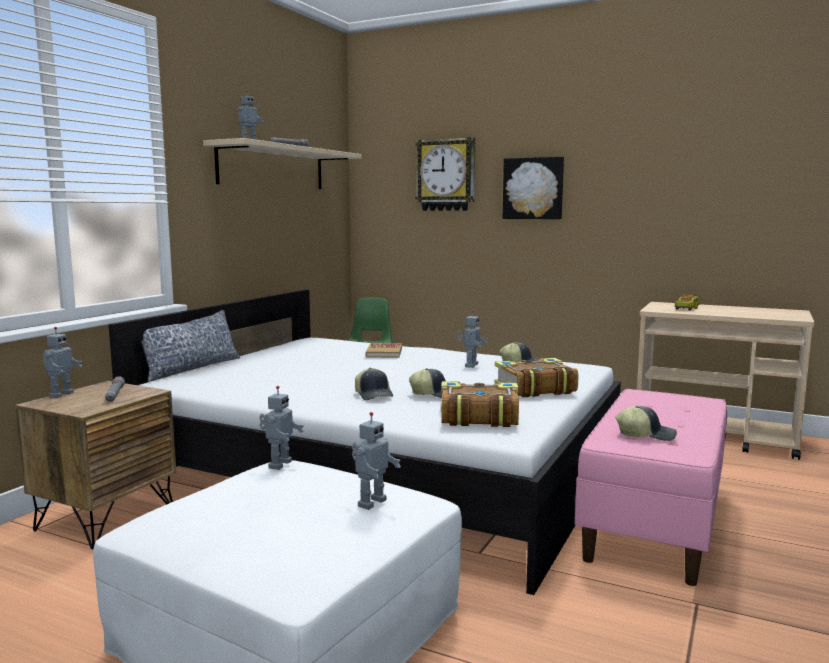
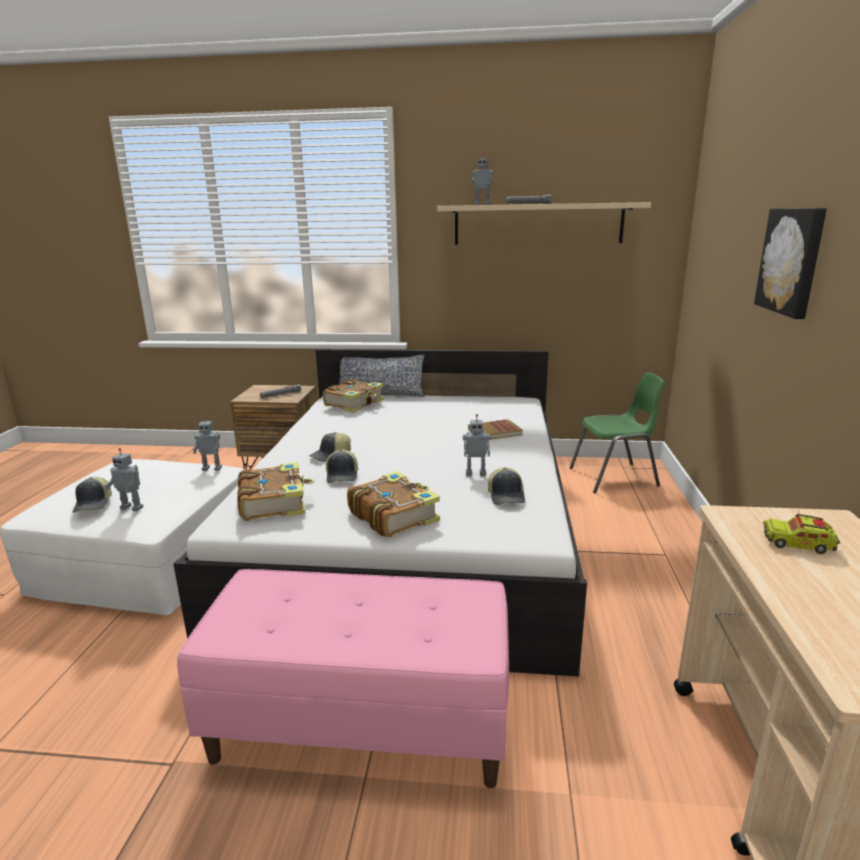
camera: 70 degrees right, 10 degrees up
(60, 394) = (276, 386): toy robot -> none
(219, 375) = (355, 403): none -> book
(446, 175) = (737, 230): wall clock -> none
(646, 435) = (286, 604): cap -> cap (94, 503)

